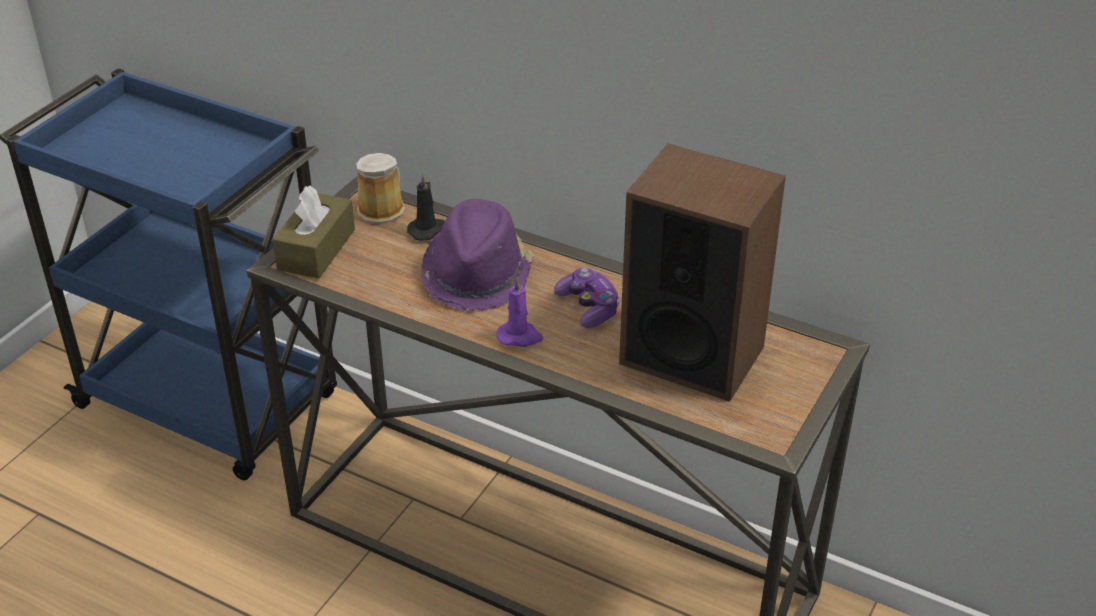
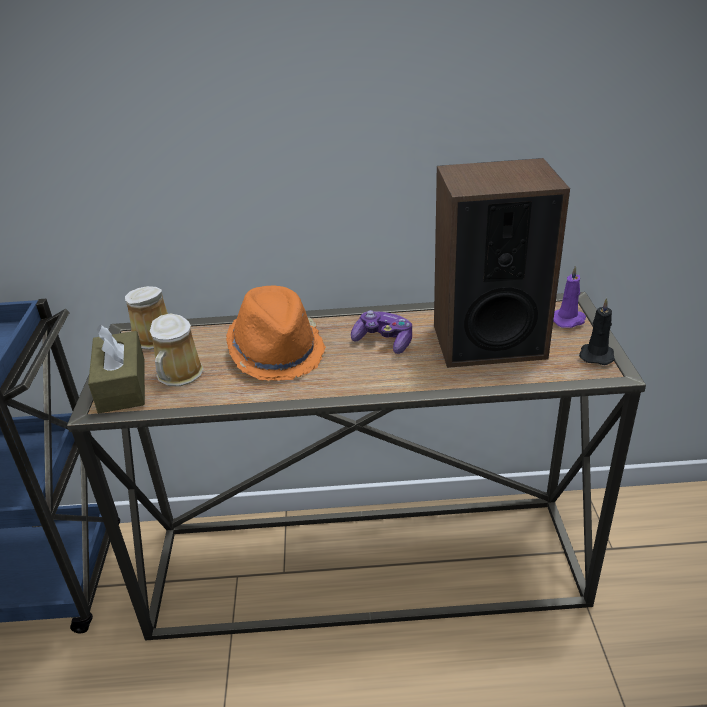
camera: 30 degrees left, 5 degrees down
(371, 261) = (178, 376): none -> mug
(428, 230) = (207, 337): black candle -> black candle (596, 355)
(478, 274) = (277, 352): purple hat -> orange hat
(520, 336) = (356, 379): purple candle -> purple candle (569, 320)

